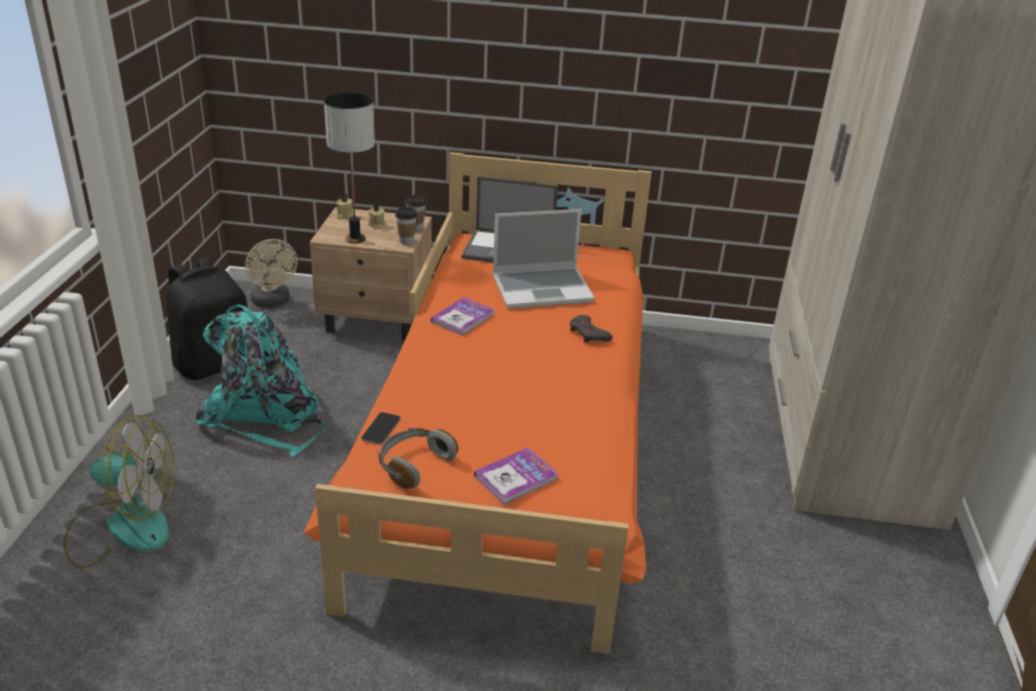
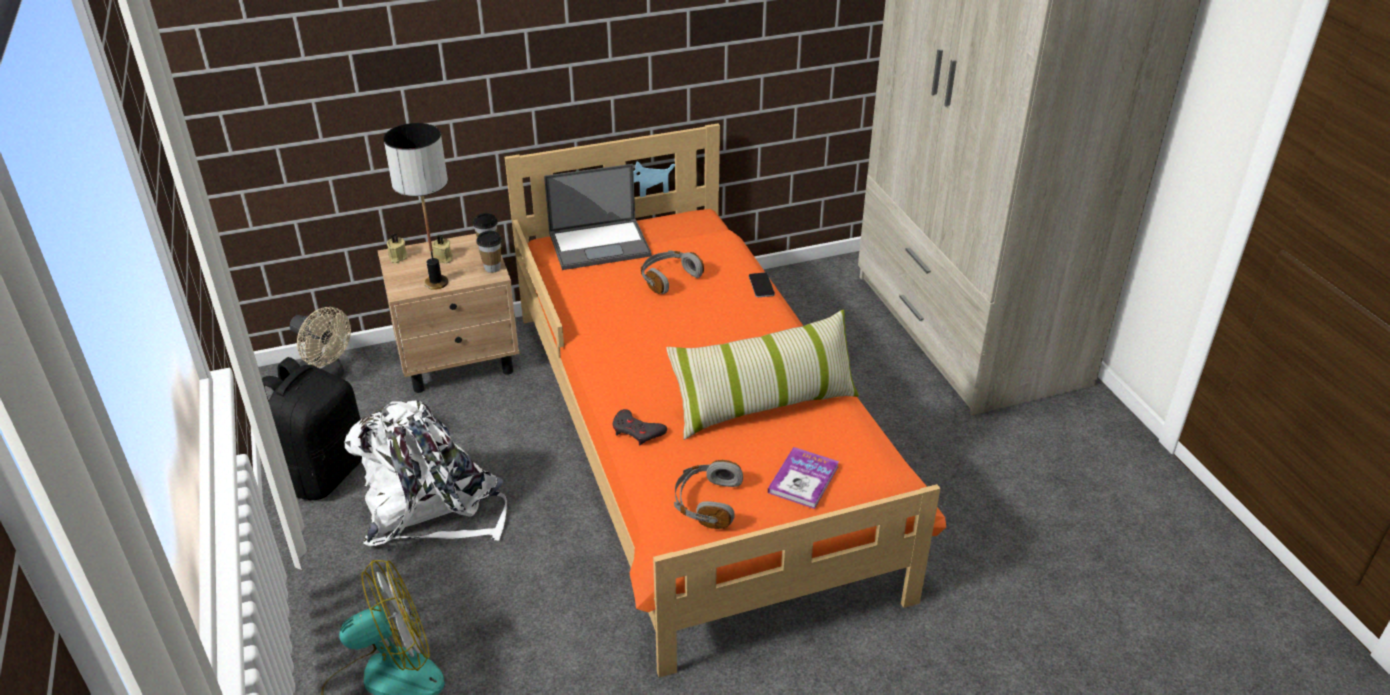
camera: 25 degrees left, 5 degrees up
(266, 416) = (432, 509): turquoise backpack -> white backpack
(381, 429) = (646, 480): phone -> phone (761, 285)
(463, 318) = (620, 336): book -> none
(536, 407) = (764, 405): none -> pillow
(543, 289) = (668, 278): laptop -> grey headphones
(588, 334) = (748, 312): grey game controller -> grey game controller (637, 431)

